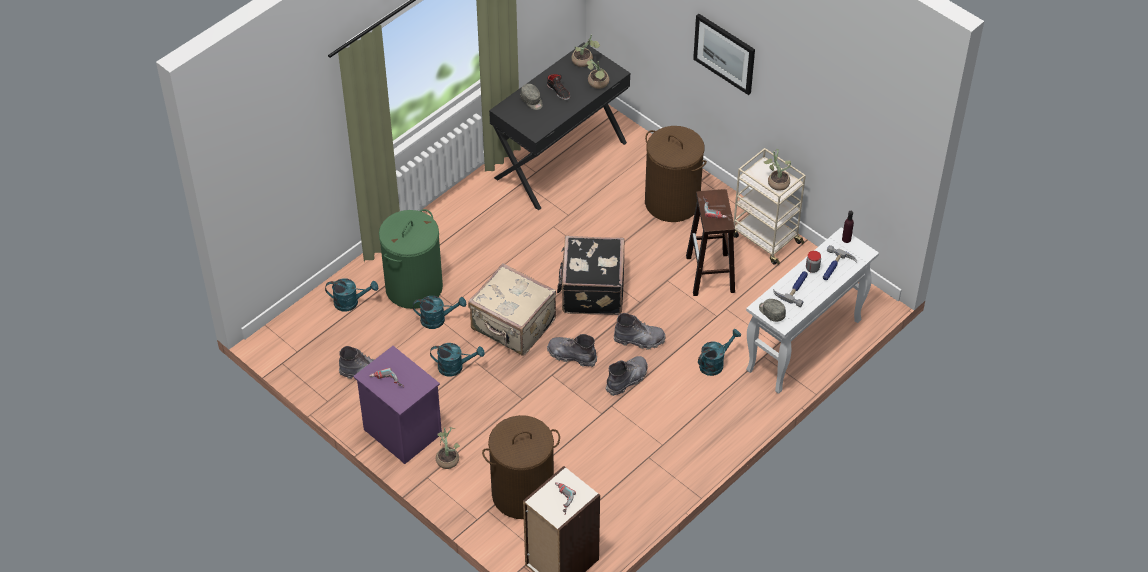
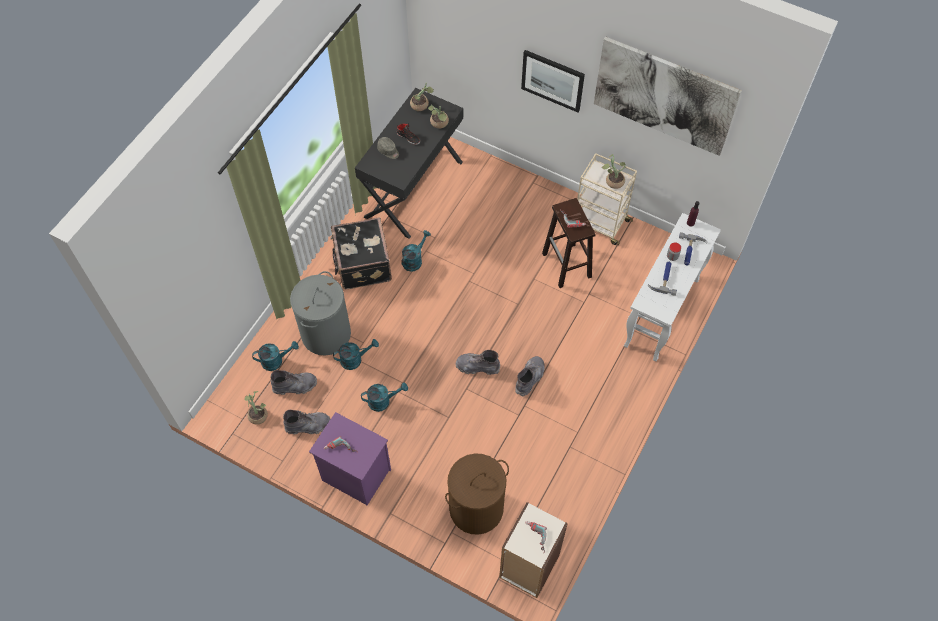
camera: 15 degrees left, 10 degrees up
(414, 287) = (326, 333): green laundry basket -> grey laundry basket
(447, 458) = (402, 490): potted plant -> potted plant (257, 414)
(513, 326) = (420, 350): beige suitcase -> none
(591, 290) = (475, 302): black suitcase -> black suitcase (362, 265)
(639, 340) = (528, 338): grey boot -> grey boot (295, 386)
(672, 202) = (516, 207): brown laundry basket -> none
(715, 363) = (596, 345): turquoise watering can -> turquoise watering can (414, 260)
(771, 312) = (653, 306): grey cap -> none
(830, 84) = (664, 96): none -> picture

